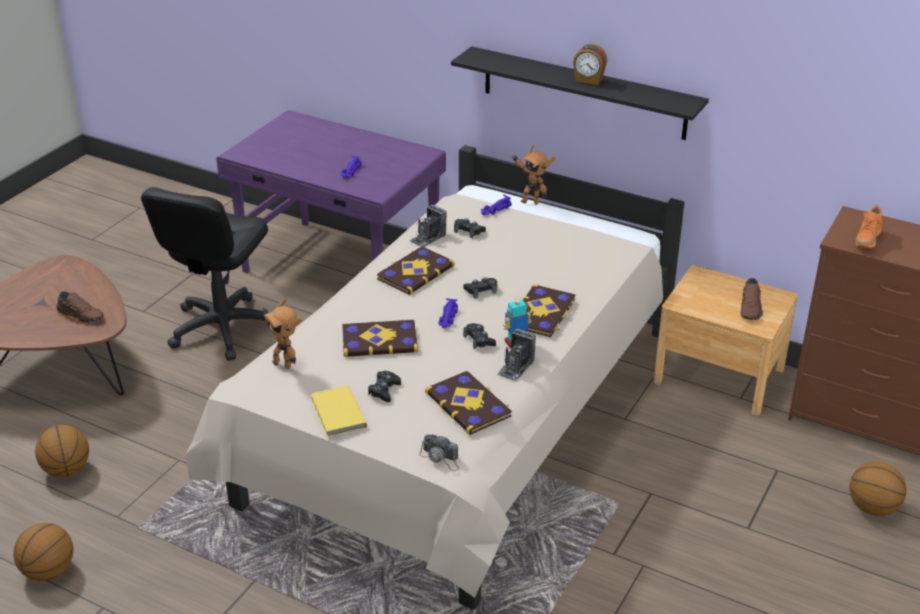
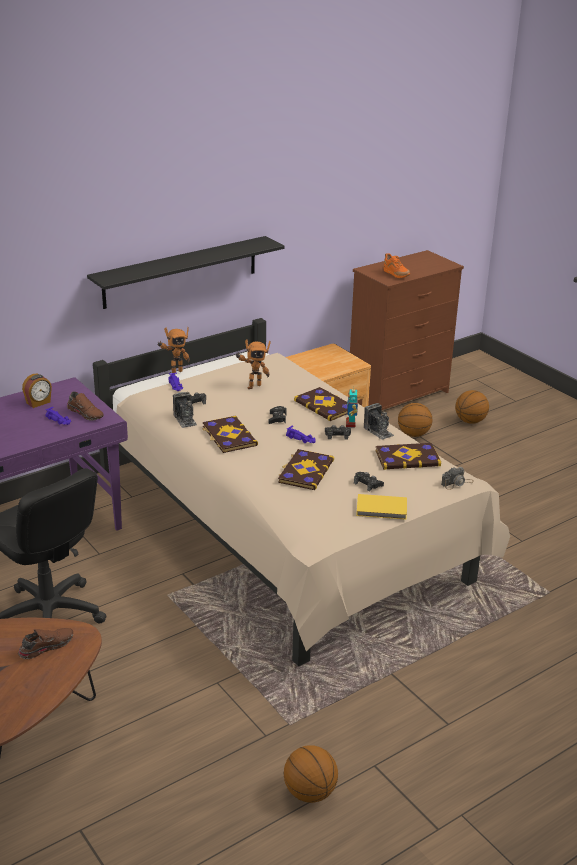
camera: 65 degrees left, 5 degrees down
(67, 469) = (176, 756): basketball -> basketball (413, 434)
(283, 363) = (300, 517): toy robot -> toy robot (253, 386)
(588, 80) = (196, 256): alarm clock -> alarm clock (38, 403)
(751, 308) = (335, 360): brown shoe -> brown shoe (86, 413)

